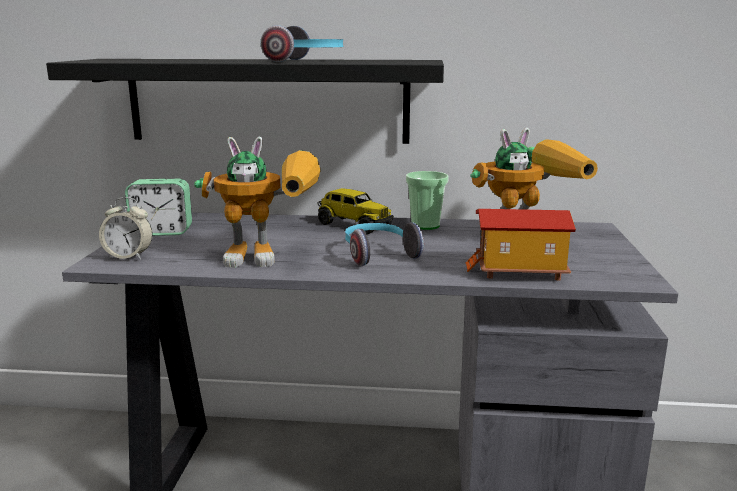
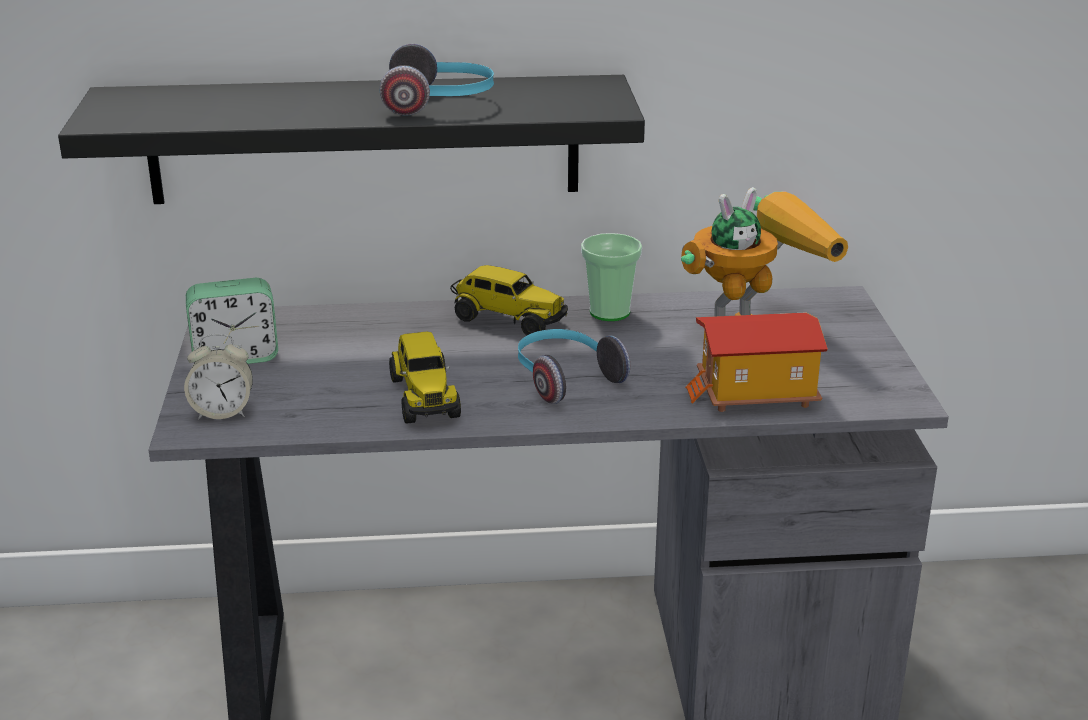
camera: 10 degrees left, 10 degrees up
(272, 257) = (424, 397): toy robot -> toy truck

